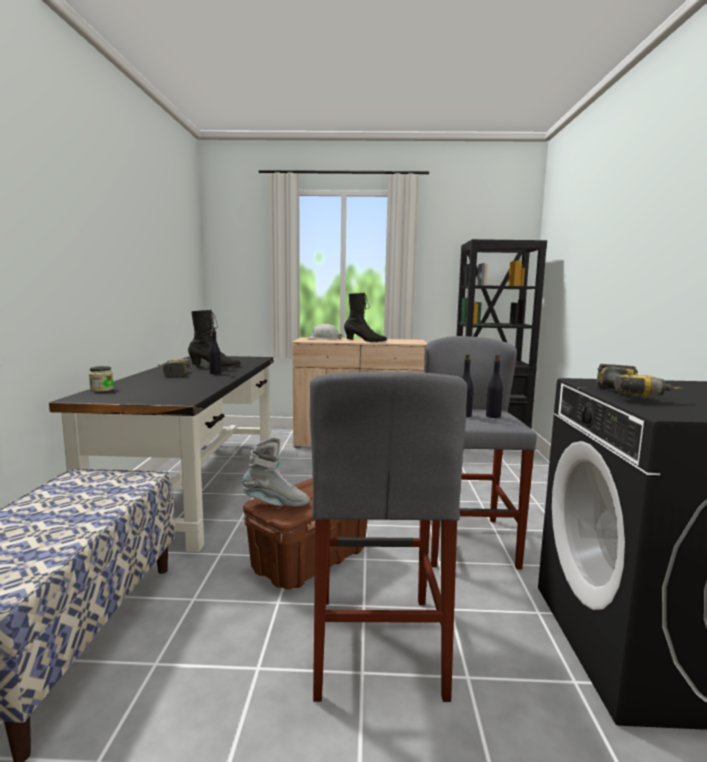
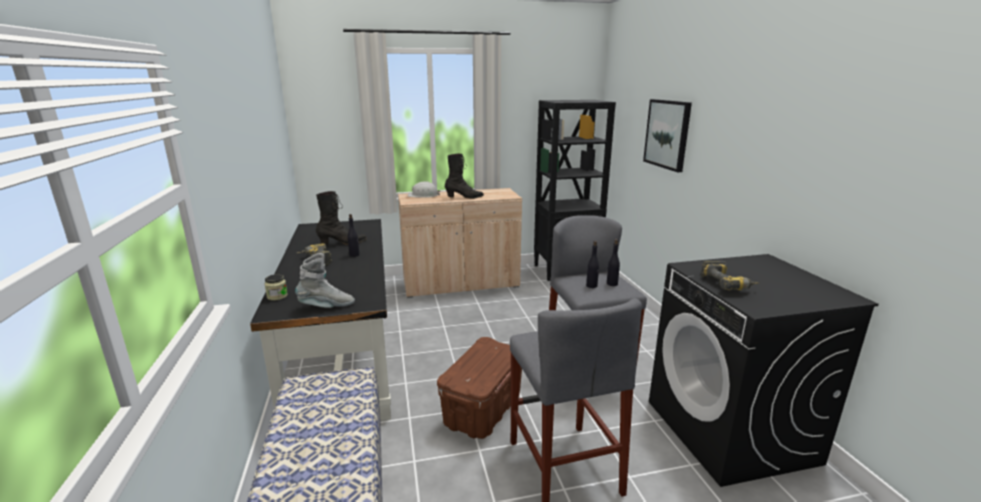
camera: 15 degrees left, 10 degrees up
(276, 504) = (464, 377): grey boot -> grey boot (327, 306)
(601, 261) = (667, 134): none -> picture

